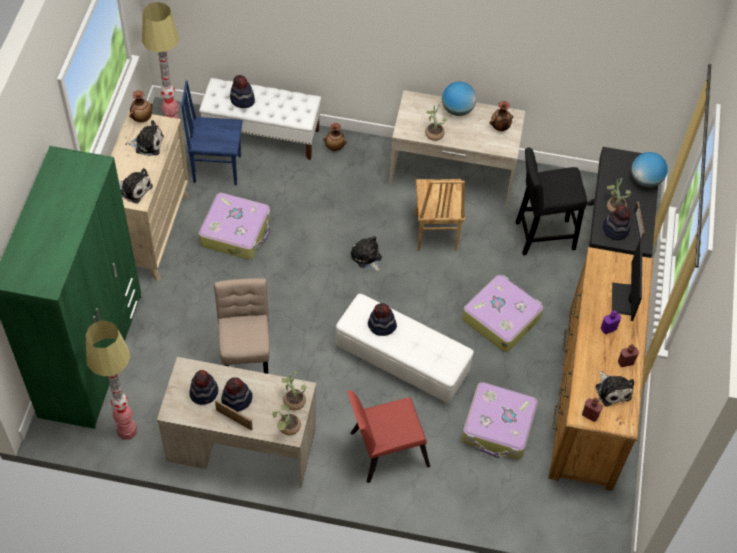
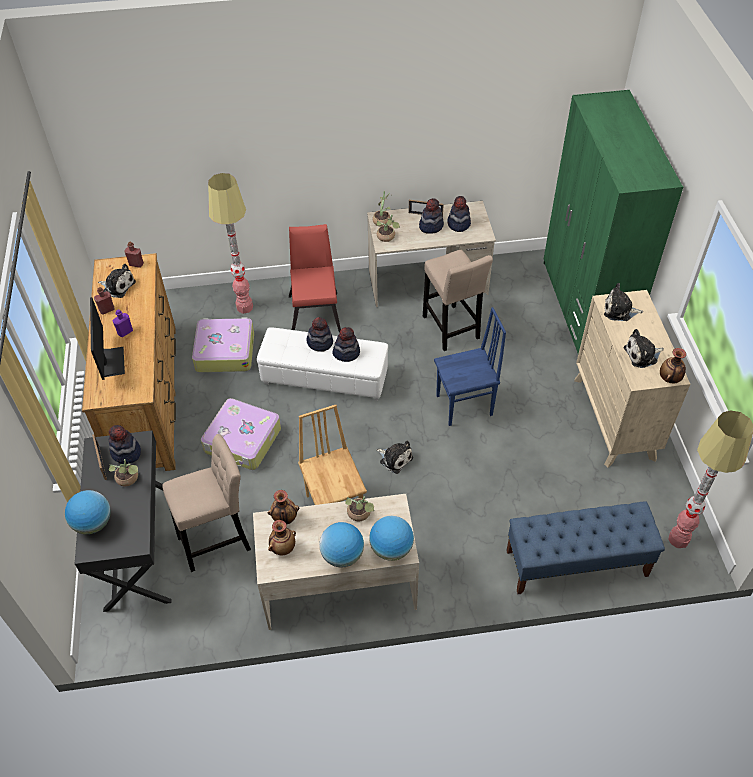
camera: 165 degrees right, 5 degrees down
(127, 431) = (519, 268): floor lamp -> floor lamp (244, 307)
(217, 168) = (598, 505): blue chair -> blue chair (465, 406)
(236, 232) = (534, 444): suitcase -> none
(242, 100) = (607, 524): hat -> hat (320, 342)
(262, 135) = (576, 563): white bench -> blue bench
(334, 147) = (487, 576): vase -> vase (284, 518)
(384, 449) = (315, 310): red chair -> red chair turned 60 degrees counterclockwise
(419, 103) = (391, 548): none -> globe
(541, 236) = (218, 541): black stool -> beige stool
(612, 390) = (118, 286): plush toy -> plush toy turned 150 degrees clockwise

